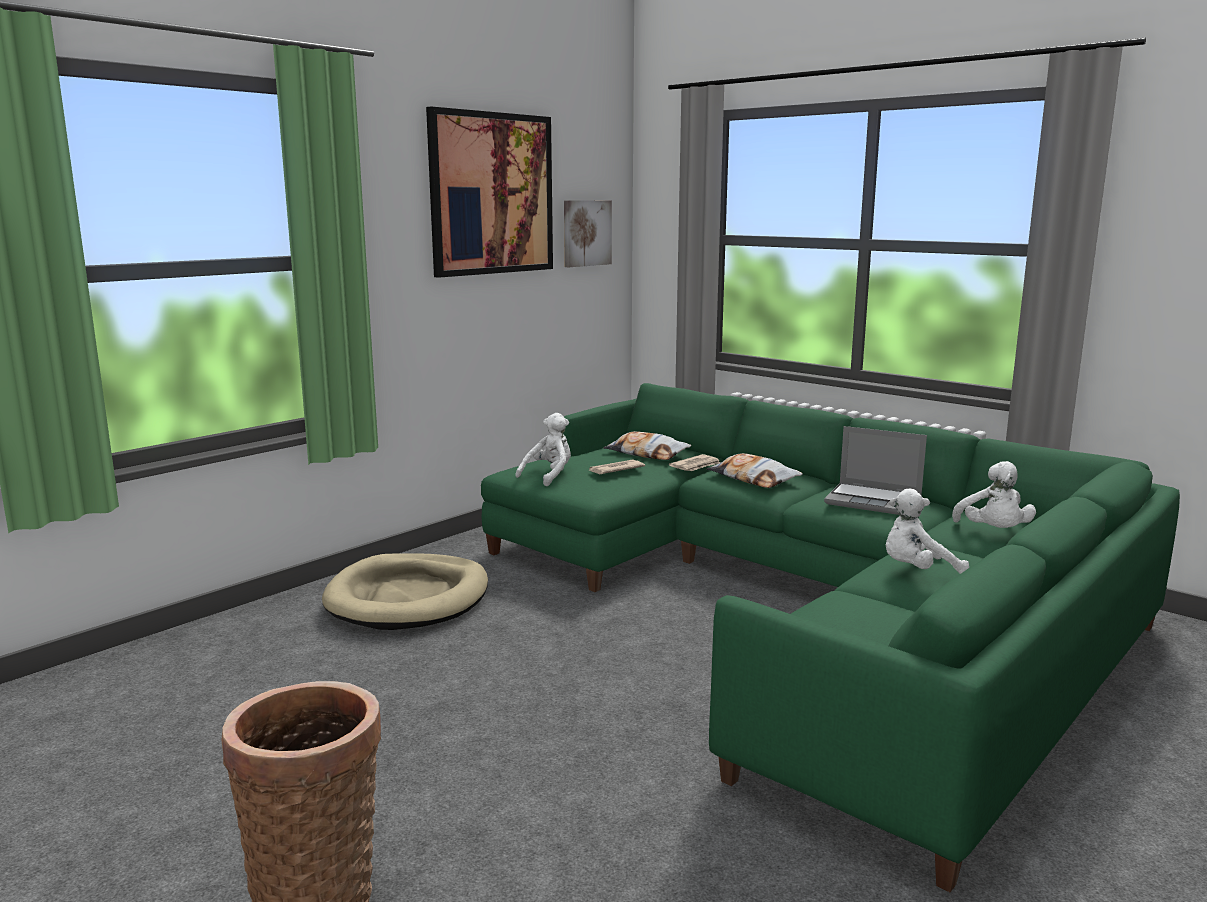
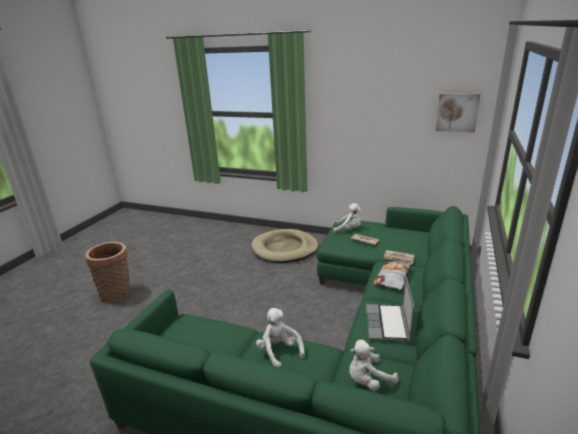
camera: 70 degrees right, 10 degrees up
(491, 194) = (385, 89): picture -> none
(647, 453) = (403, 241): pillow -> none

